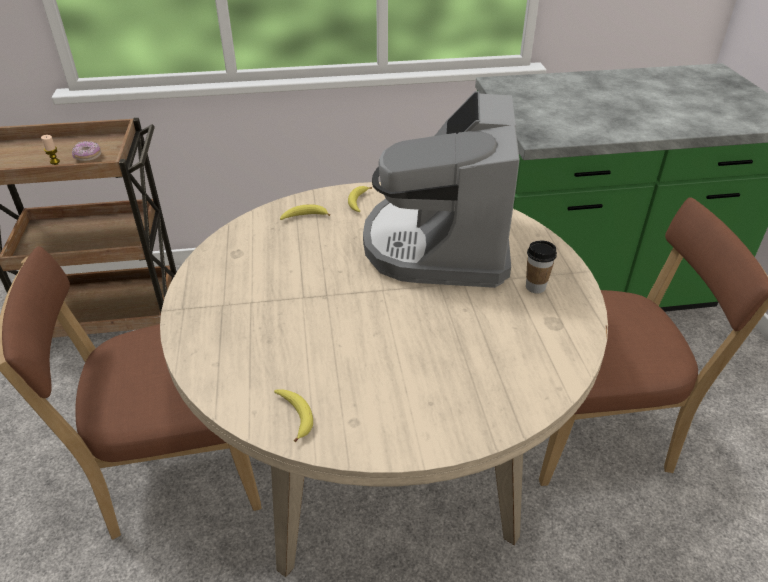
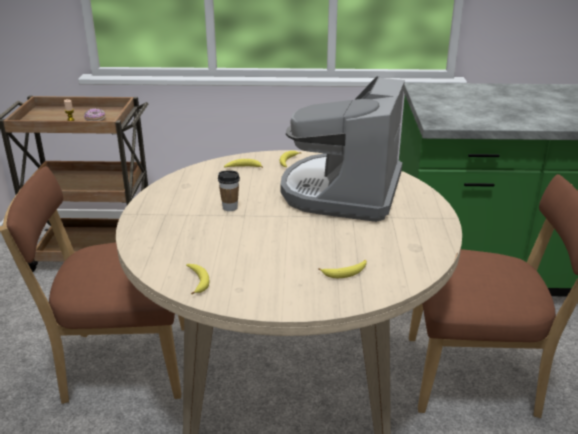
camera: 10 degrees right, 10 degrees down
(482, 376) = (345, 273): none -> banana
(535, 287) = (409, 224): cup -> cup (230, 207)

